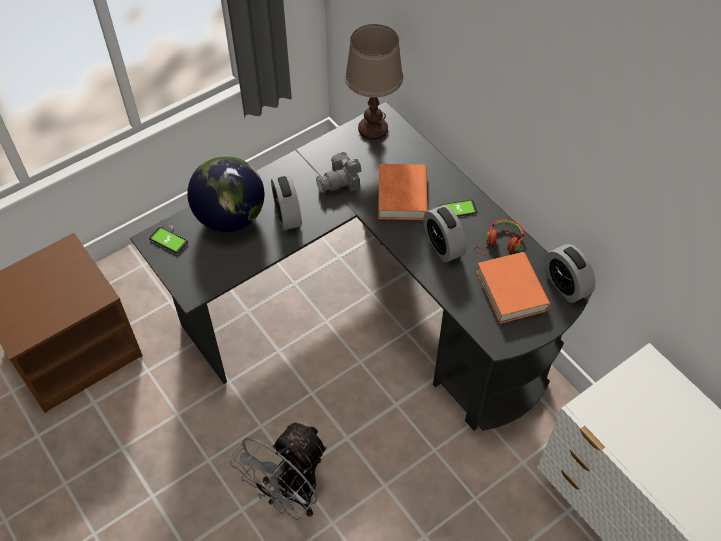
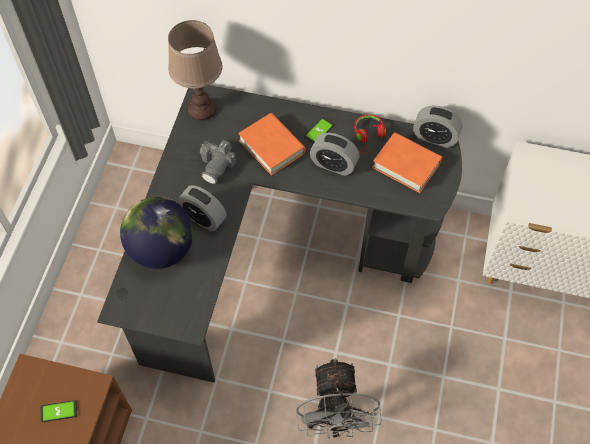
camera: 40 degrees left, 5 degrees up
(168, 240) = (132, 301): phone -> phone (59, 411)

